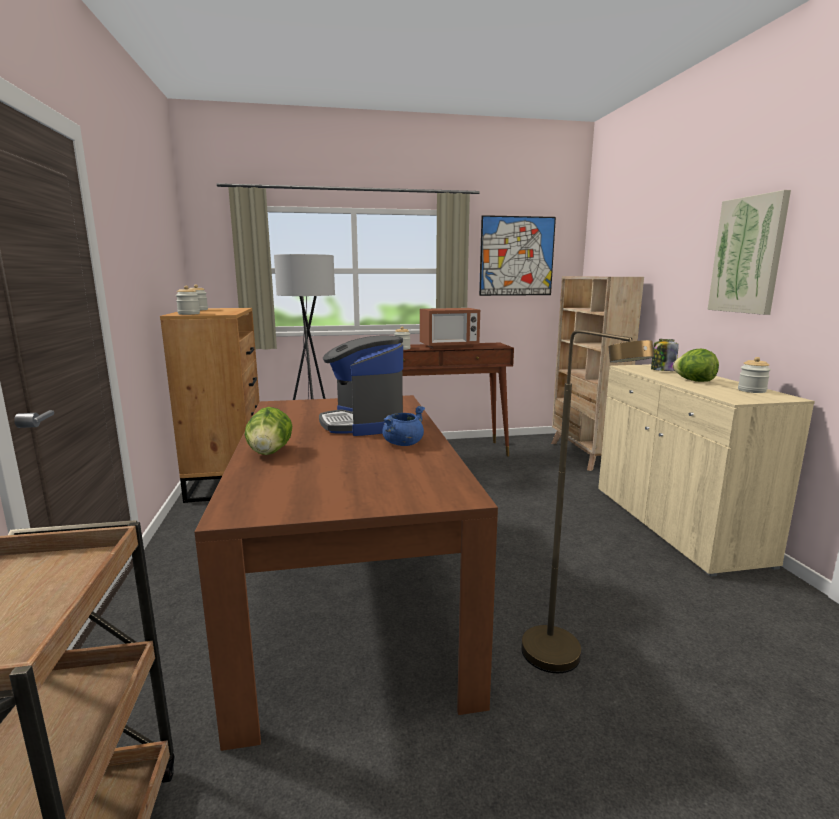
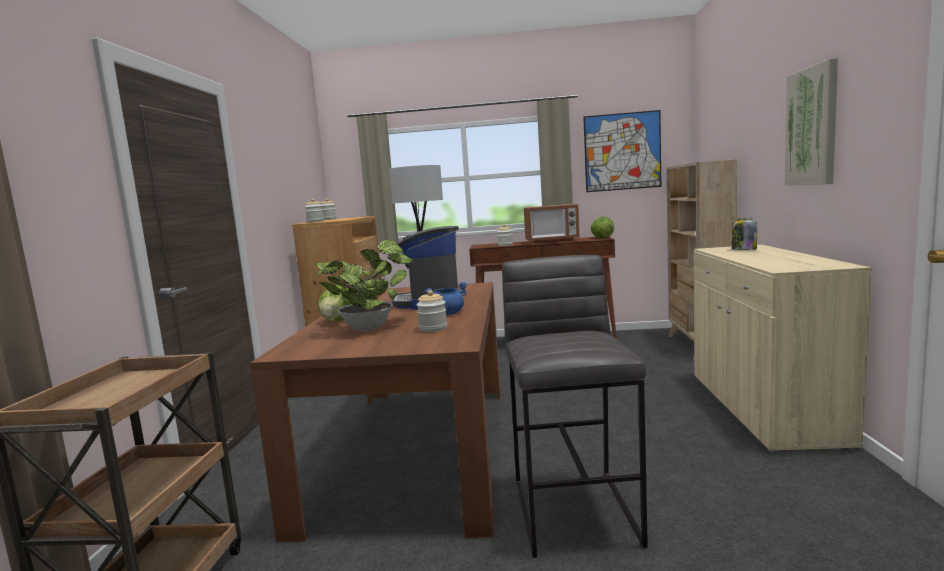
camera: 15 degrees right, 5 degrees down
(324, 465) = (371, 327): none -> potted plant
(561, 663) = (575, 510): brown floor lamp -> grey stool
(694, 381) = (763, 256): lettuce -> lettuce (601, 238)
(751, 390) = (813, 261): jar -> jar (433, 328)

